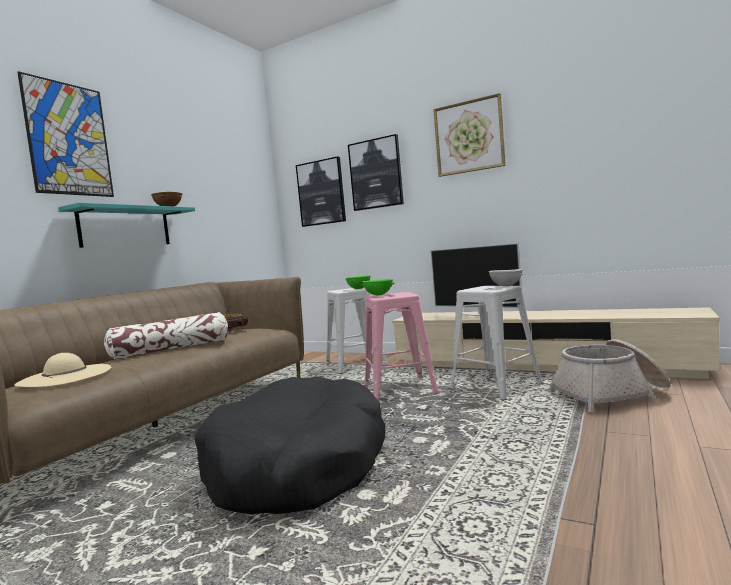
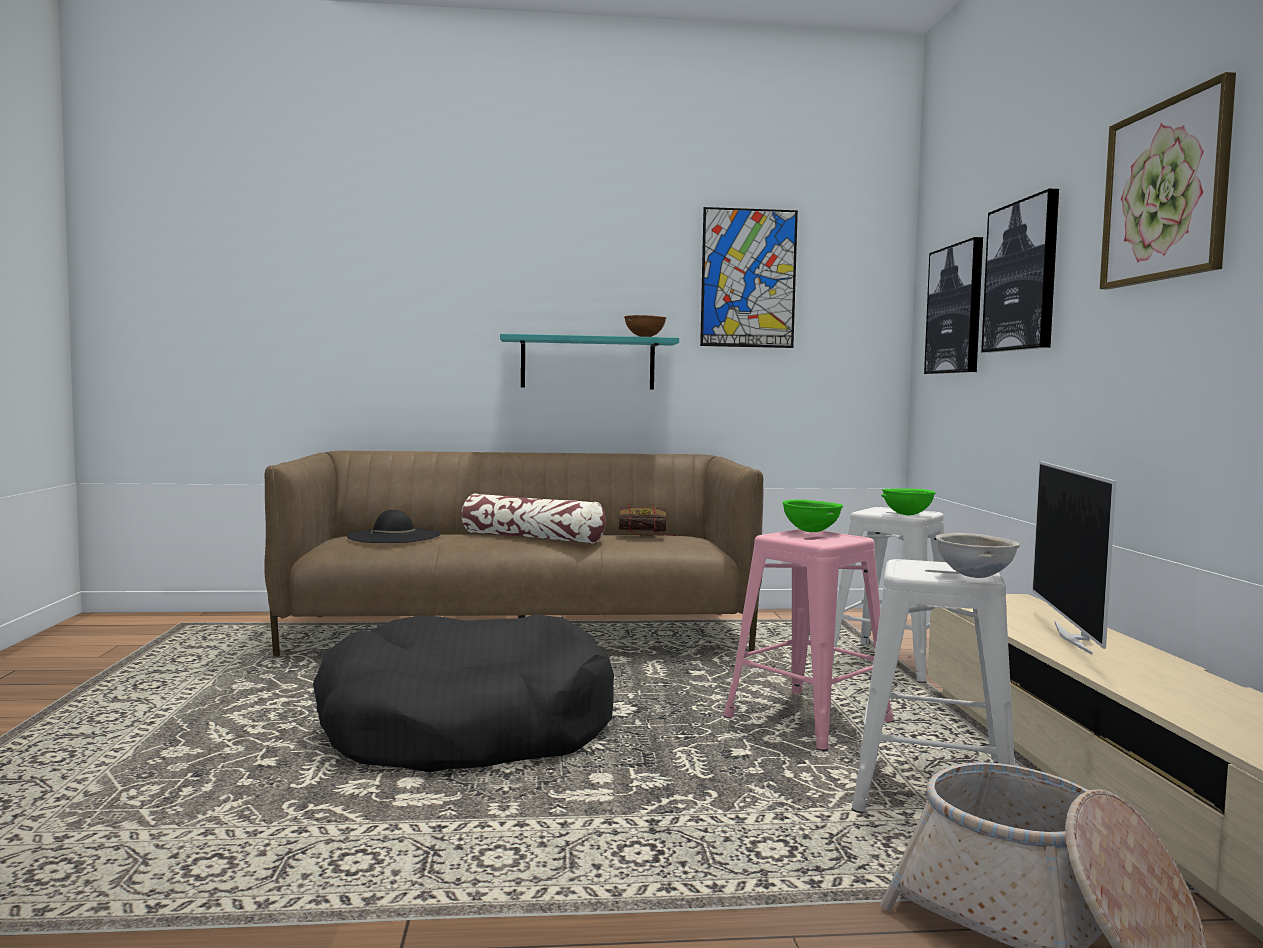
camera: 55 degrees right, 0 degrees up
(65, 376) = (394, 536): beige hat -> black hat
(68, 139) = (528, 250): picture -> picture (748, 278)

